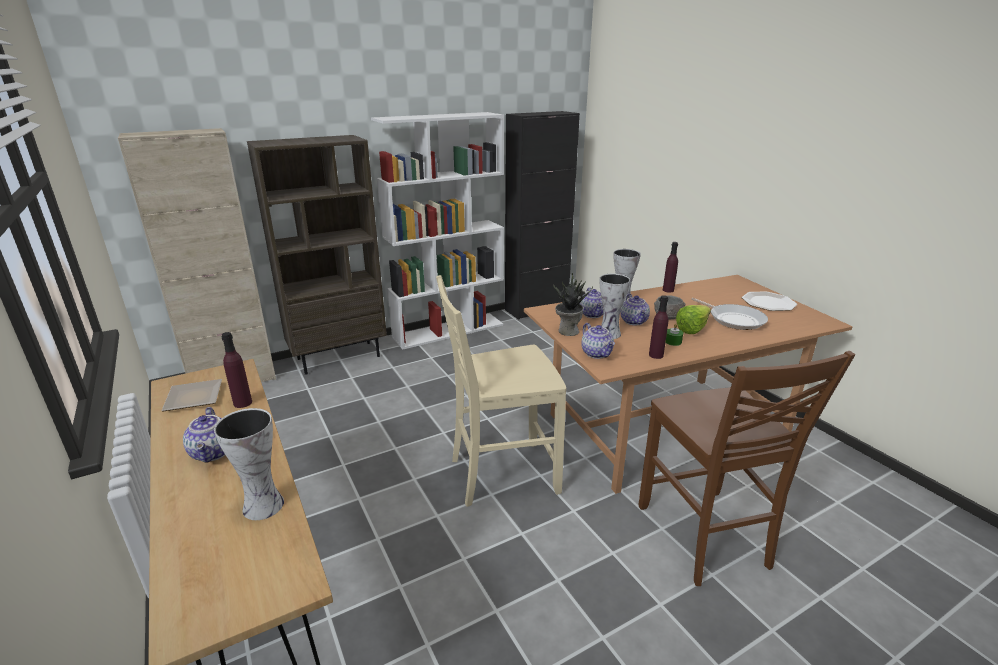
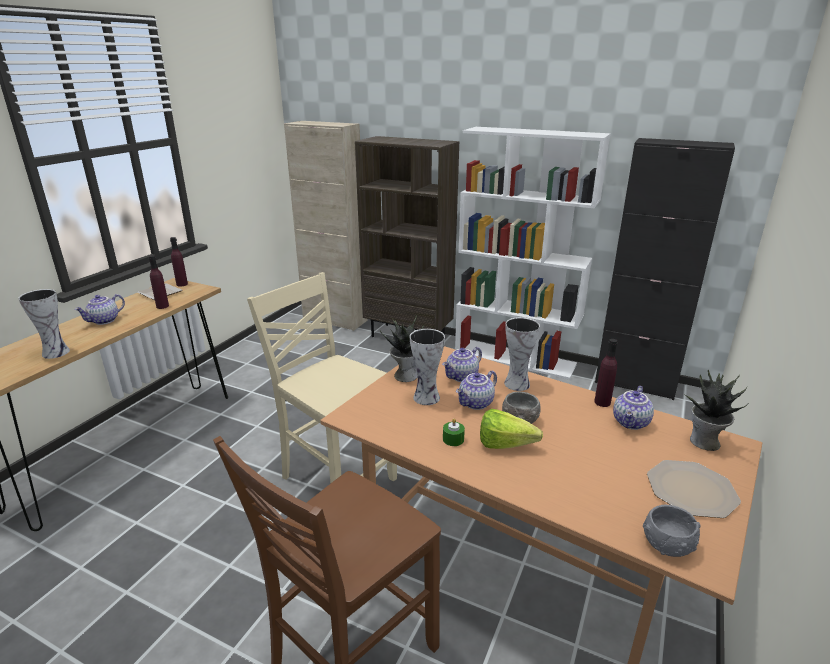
camera: 55 degrees right, 0 degrees up
(597, 353) = (373, 403): teapot -> teapot (631, 423)
(656, 355) = (406, 436): purple bottle -> purple bottle (182, 284)
(729, 284) = (704, 442): none -> potted plant
(734, 319) = (580, 470): frying pan -> none
(809, 323) = (667, 544): none -> grey bowl

